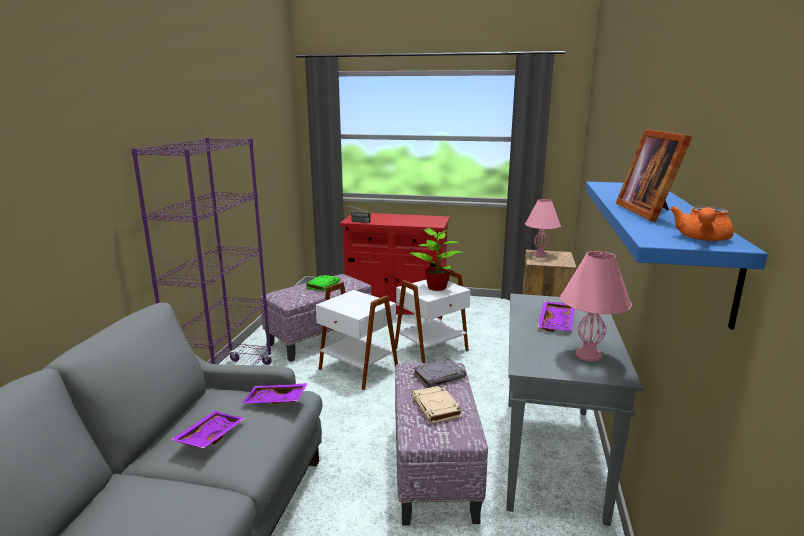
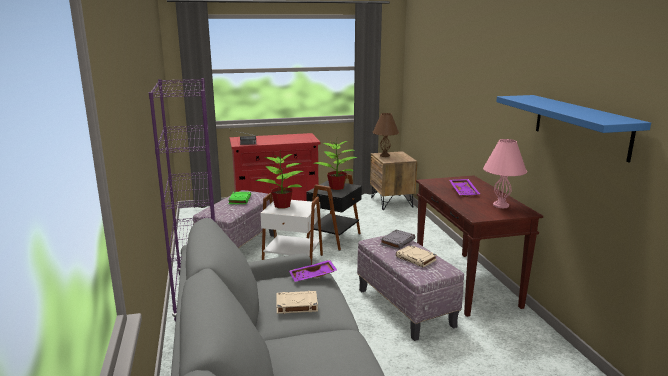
camera: 25 degrees left, 0 degrees up
(209, 436) = (296, 305): purple tray -> beige book
(349, 300) = (283, 205): none -> potted plant
(432, 350) = (334, 238): white side table -> black side table
(540, 255) = (385, 155): pink table lamp -> brown table lamp
(552, 457) = (466, 283): grey console table -> brown console table
(649, 212) = (570, 110): picture frame -> none
(701, 239) = (618, 119): orange teapot -> none

